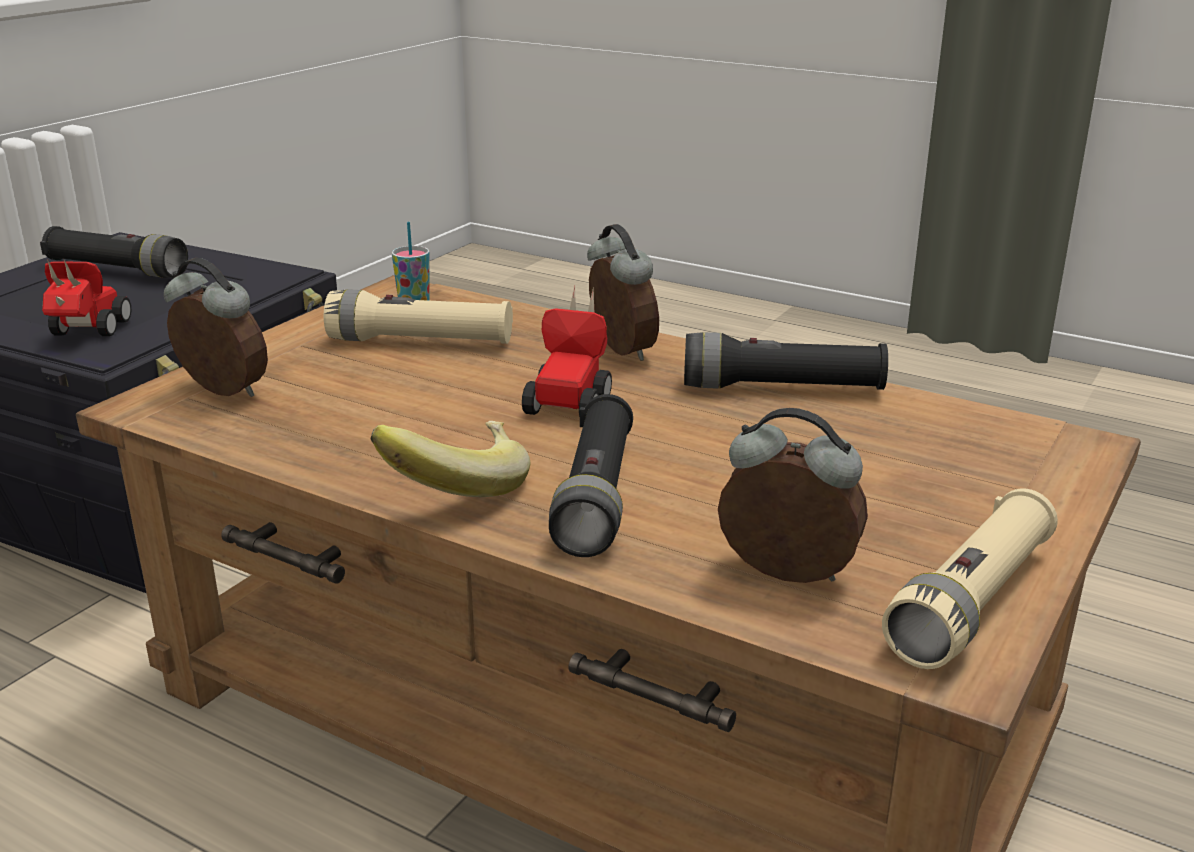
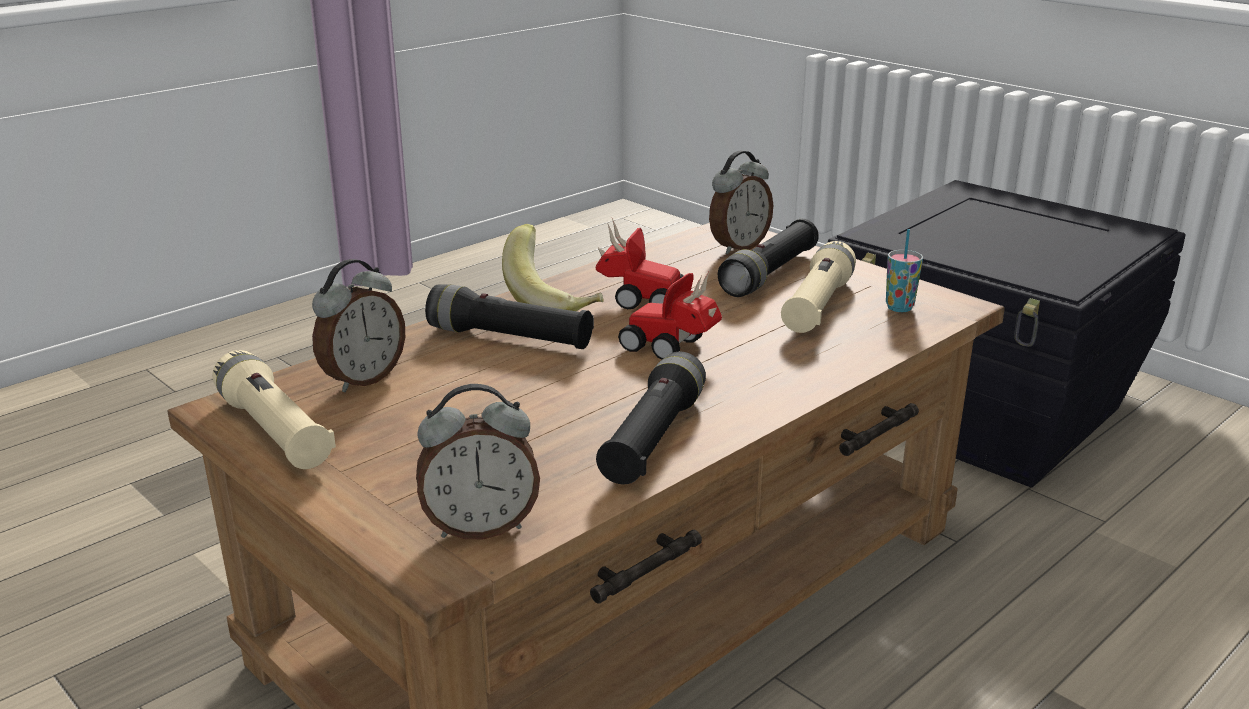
camera: 105 degrees right, 0 degrees up
(87, 333) = (909, 228): toy car -> toy car (639, 300)
(117, 270) = (1060, 231): black flashlight -> black flashlight (769, 274)
(619, 351) = (771, 379): alarm clock -> alarm clock (480, 527)

